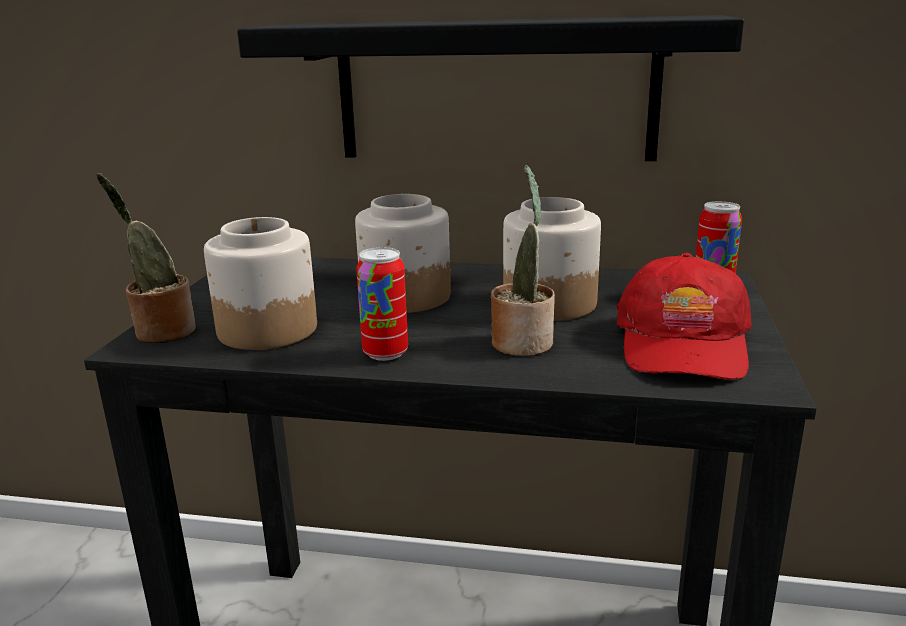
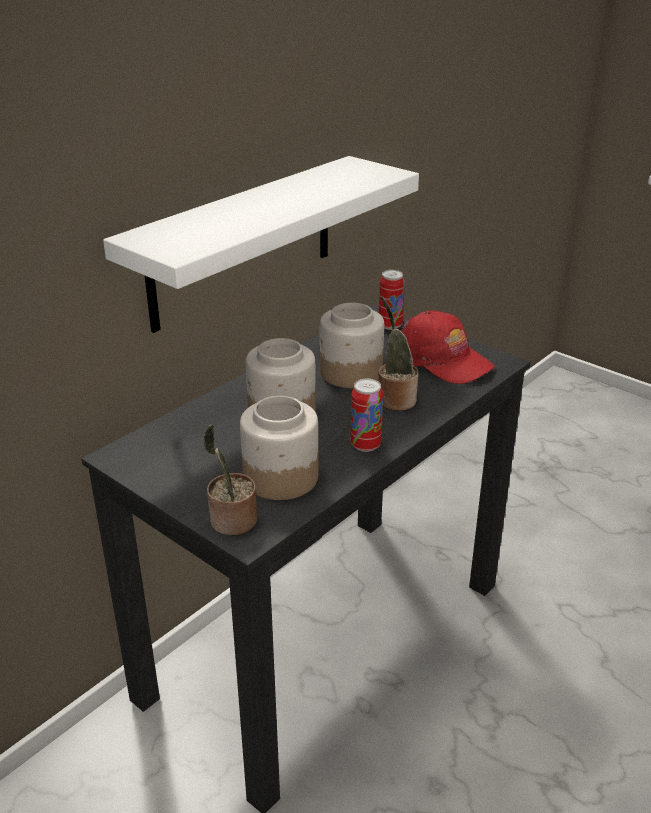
camera: 60 degrees left, 10 degrees up
(495, 91) = (243, 242): black shelf -> white shelf

